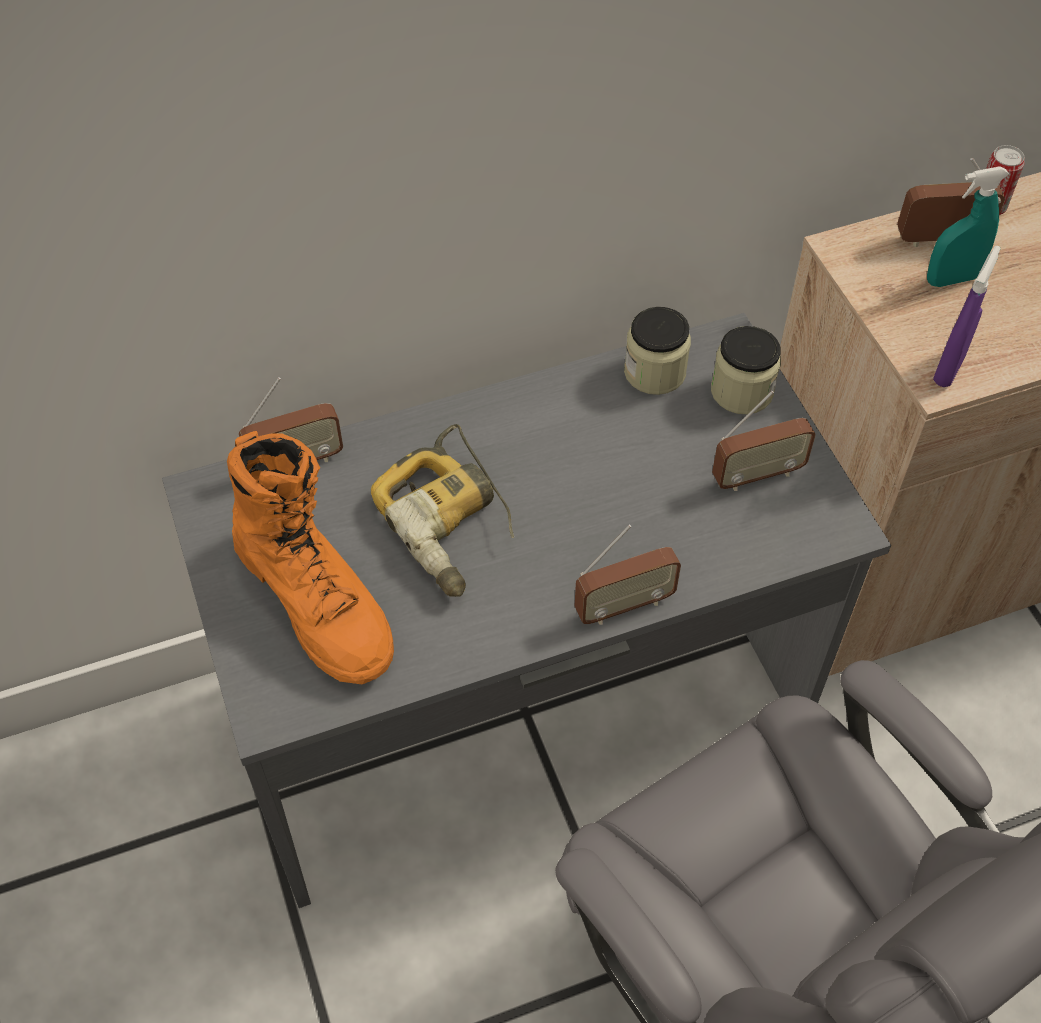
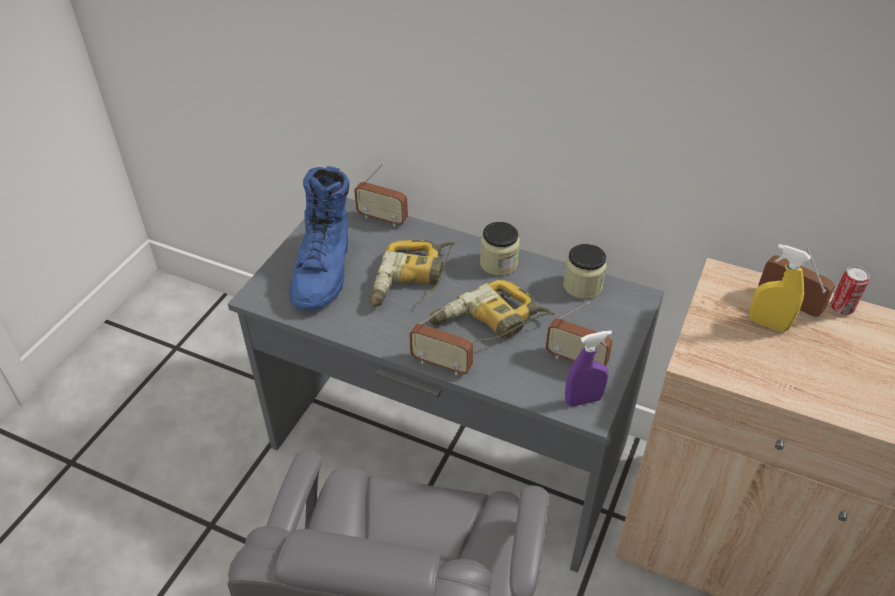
camera: 45 degrees right, 10 degrees down
(316, 600) = (324, 271): orange boot -> blue boot
(612, 507) = (489, 324): none -> power drill
(741, 391) = (616, 321): jar -> jar (498, 263)
(948, 369) = (707, 360): purple spray bottle -> purple spray bottle (583, 400)
(951, 279) = (768, 324): turquoise spray bottle -> yellow spray bottle

